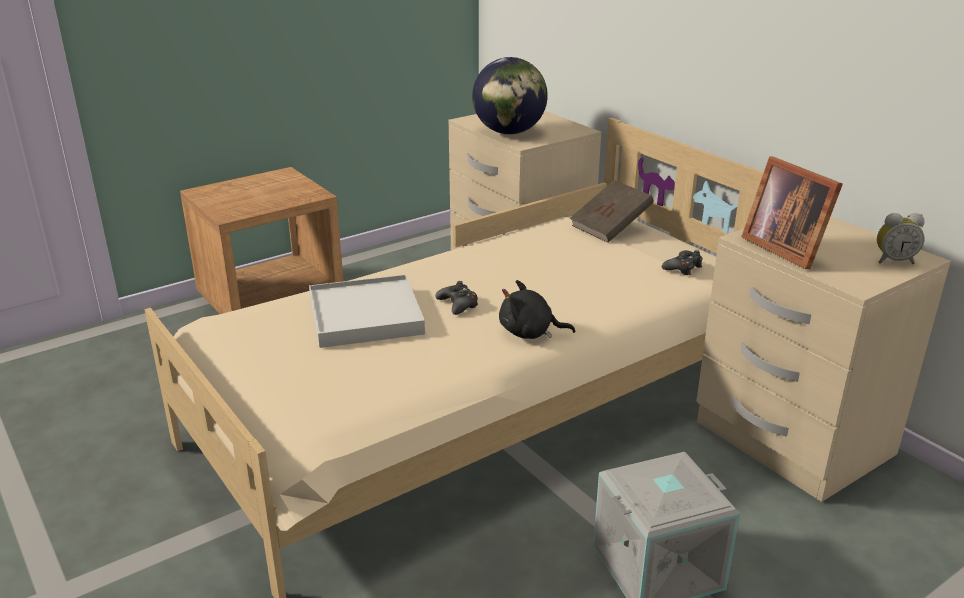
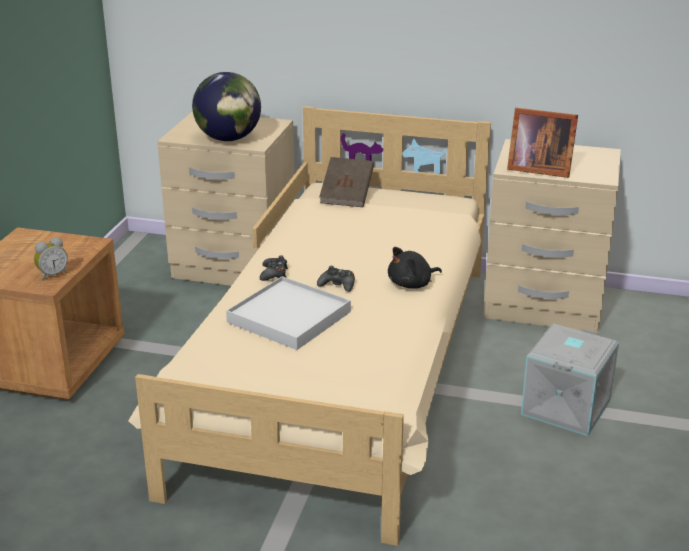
camera: 40 degrees left, 0 degrees up
(683, 268) = (434, 208): black game controller -> black game controller (274, 274)
(893, 261) = (597, 158): alarm clock -> alarm clock (52, 275)

